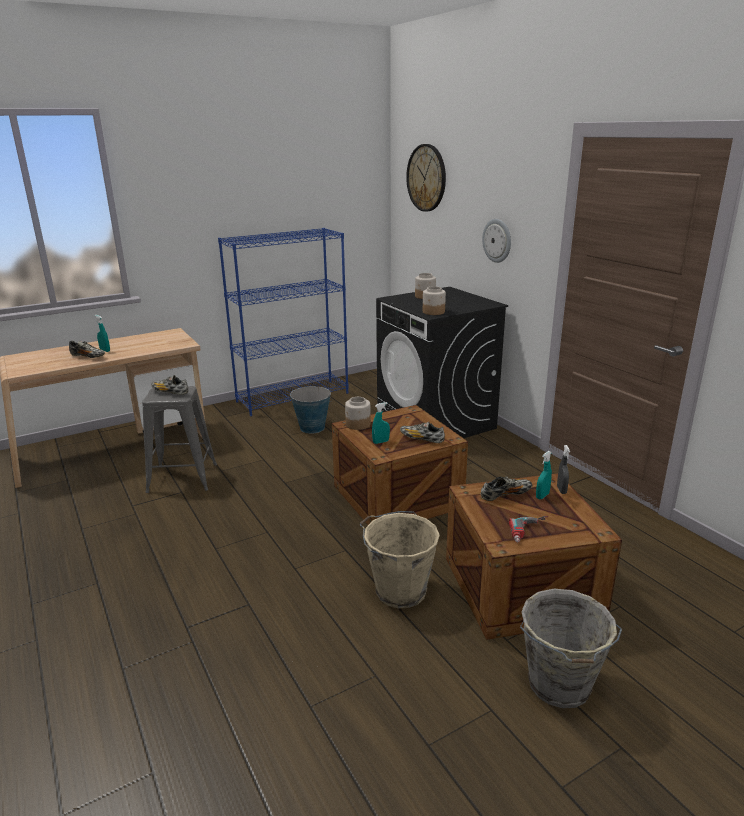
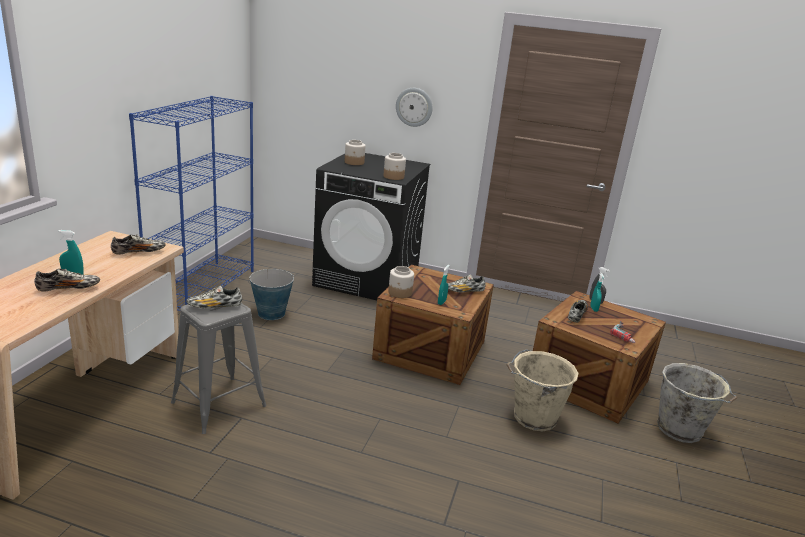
camera: 45 degrees left, 0 degrees up
(166, 344) = (139, 252): none -> shoe
(426, 178) = (312, 44): wall clock -> none

